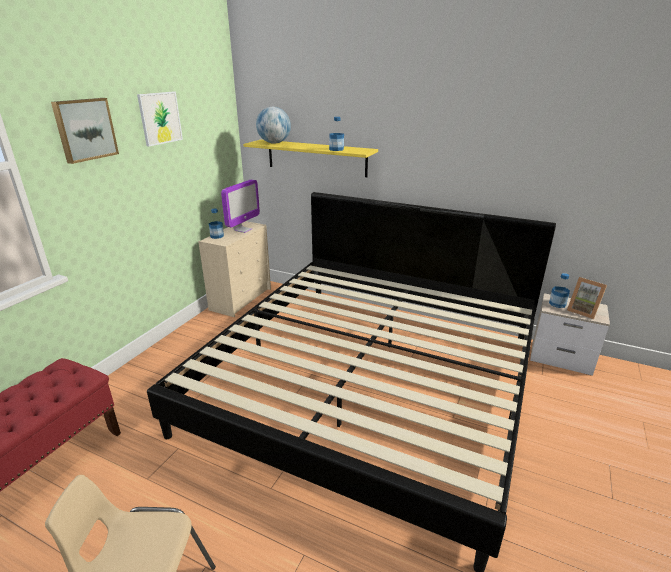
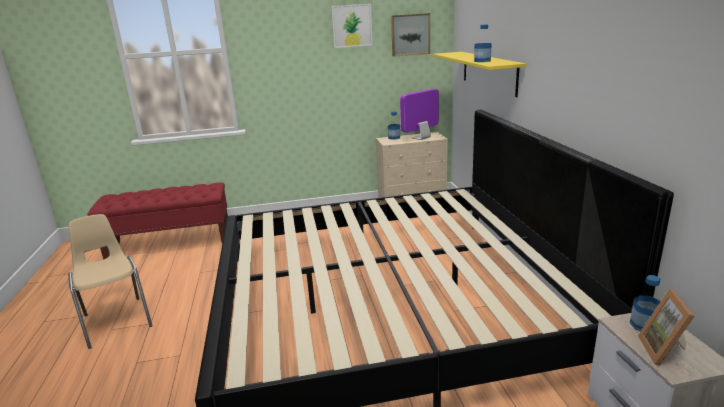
camera: 55 degrees right, 5 degrees down
(85, 129) = (280, 31): picture -> picture (410, 34)
(243, 230) = (421, 138): monitor -> monitor turned 150 degrees clockwise
(274, 143) = (457, 54): globe -> none

